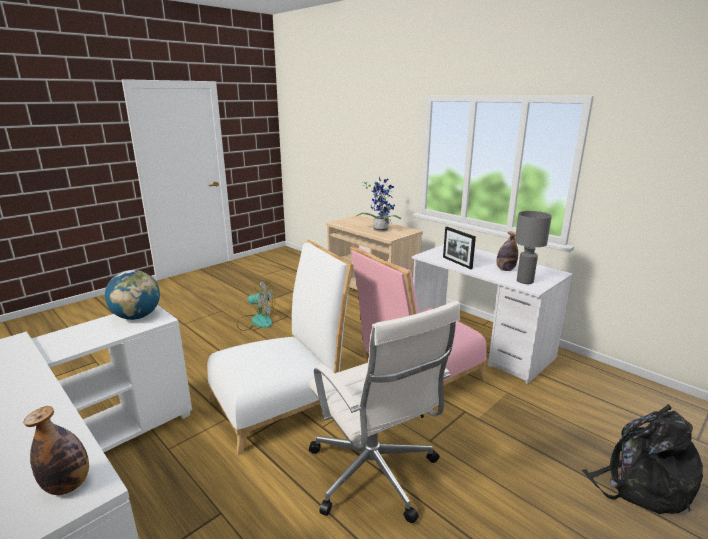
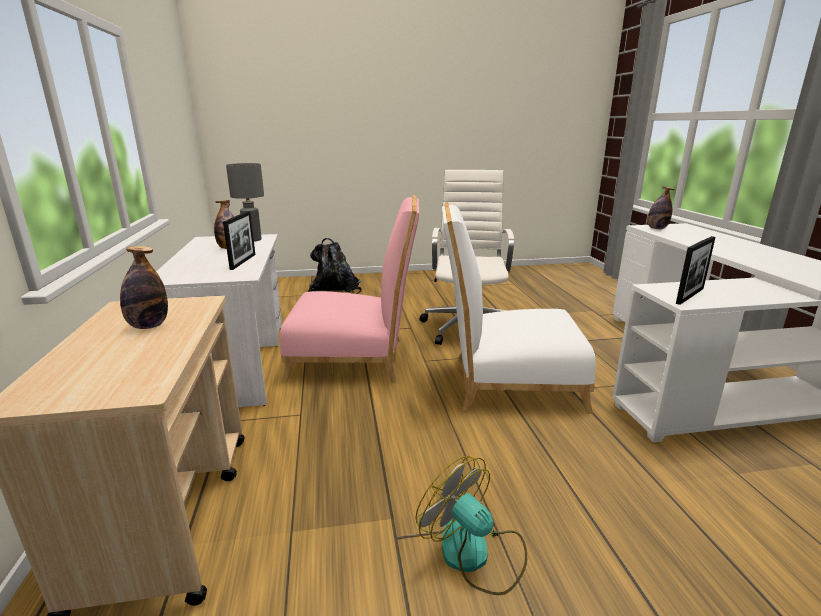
camera: 145 degrees left, 0 degrees up
(137, 316) = (690, 296): globe -> picture frame
(380, 229) = (148, 326): potted plant -> bottle

